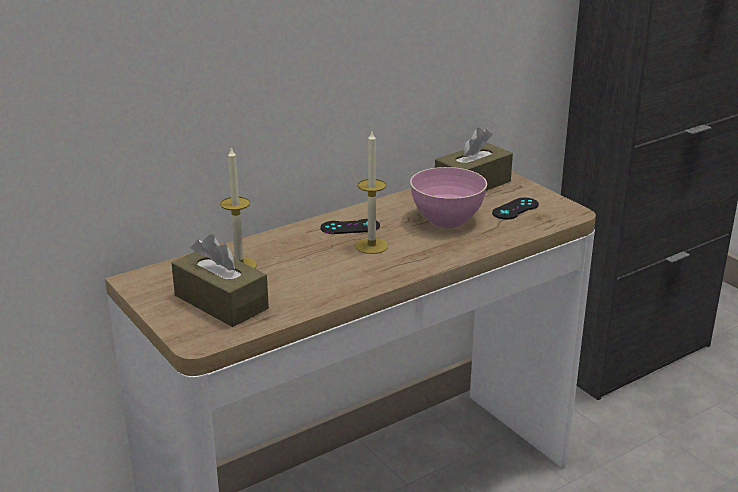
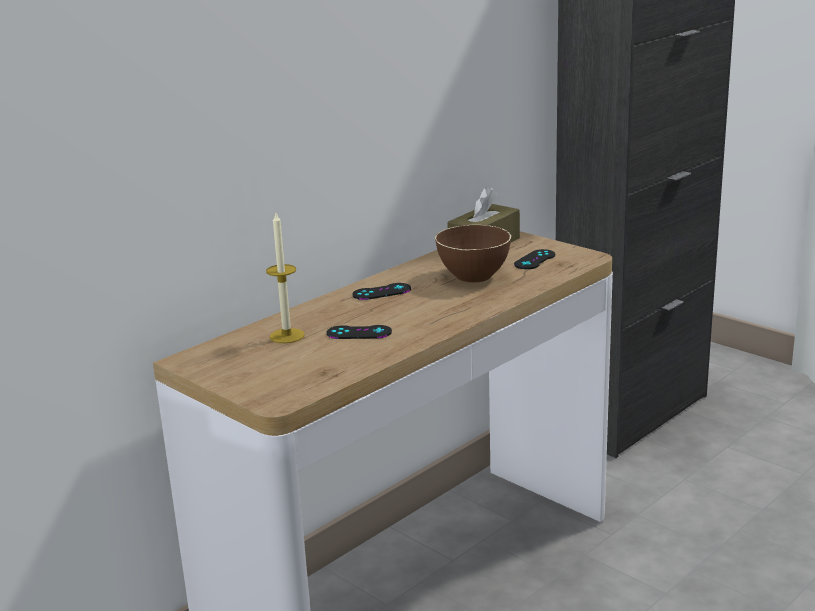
camera: 10 degrees left, 5 degrees down
(221, 302) = (284, 367): brown tissue box -> none
(308, 272) = (359, 333): none -> black game controller
(371, 246) = (410, 305): candle -> none
(447, 220) = (473, 276): pink bowl -> brown bowl

